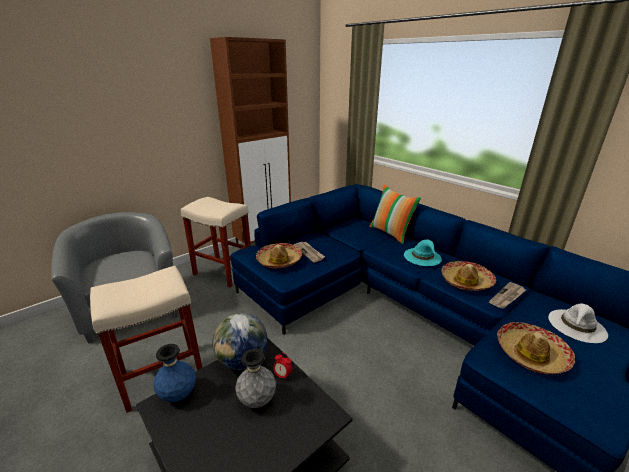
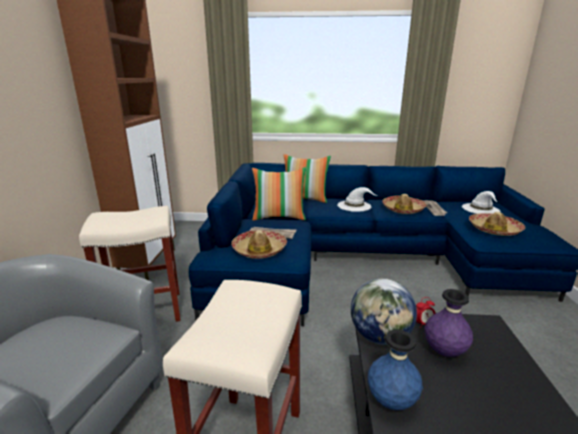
camera: 45 degrees left, 5 degrees down
(257, 400) = (444, 351): grey vase -> purple vase
(342, 241) = (279, 217): none -> pillow
(422, 257) = (354, 205): turquoise hat -> white hat

